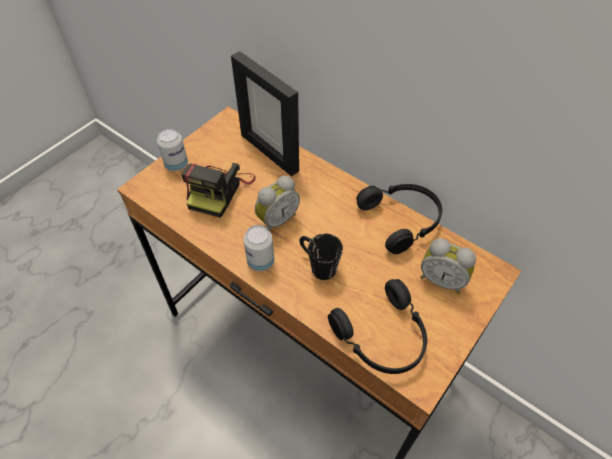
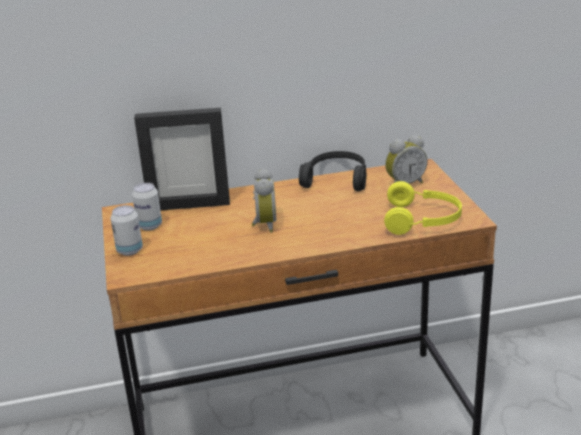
camera: 50 degrees left, 25 degrees down
(219, 190) = (194, 239): camera -> none
(260, 262) = (295, 244): can -> can (149, 226)
(317, 265) = (331, 223): black mug -> none
(383, 337) = (423, 220): black headphones -> yellow headphones

